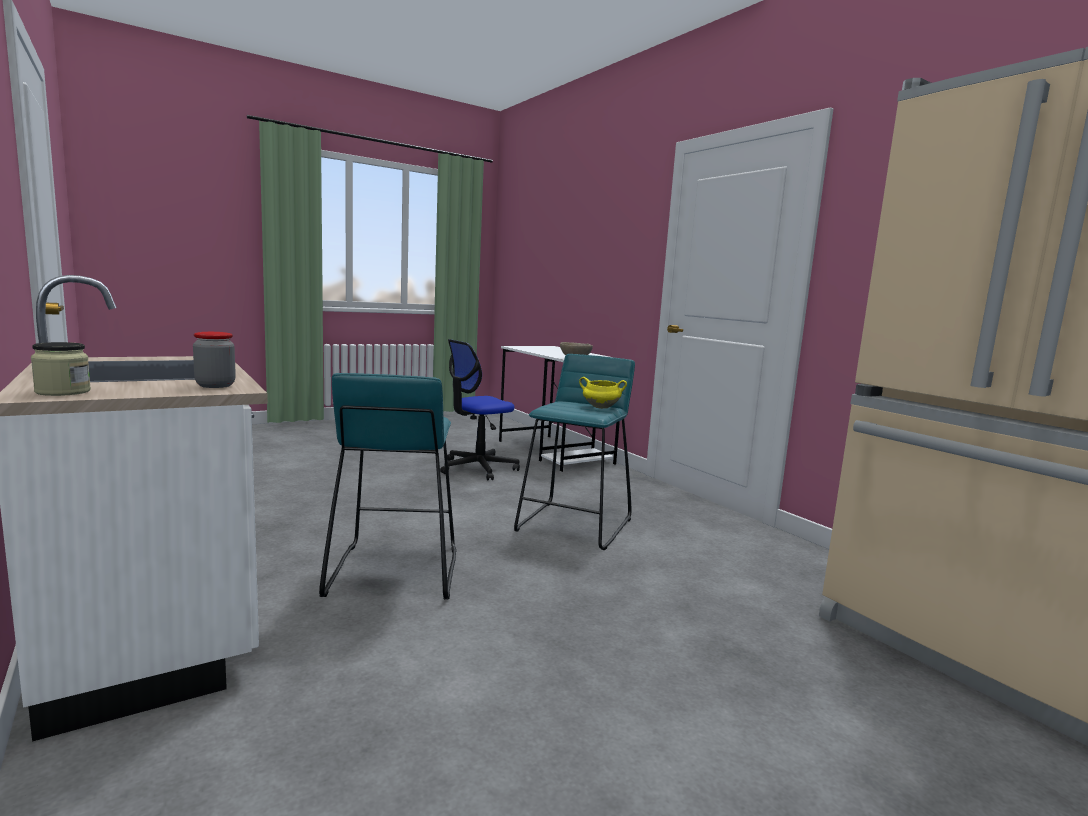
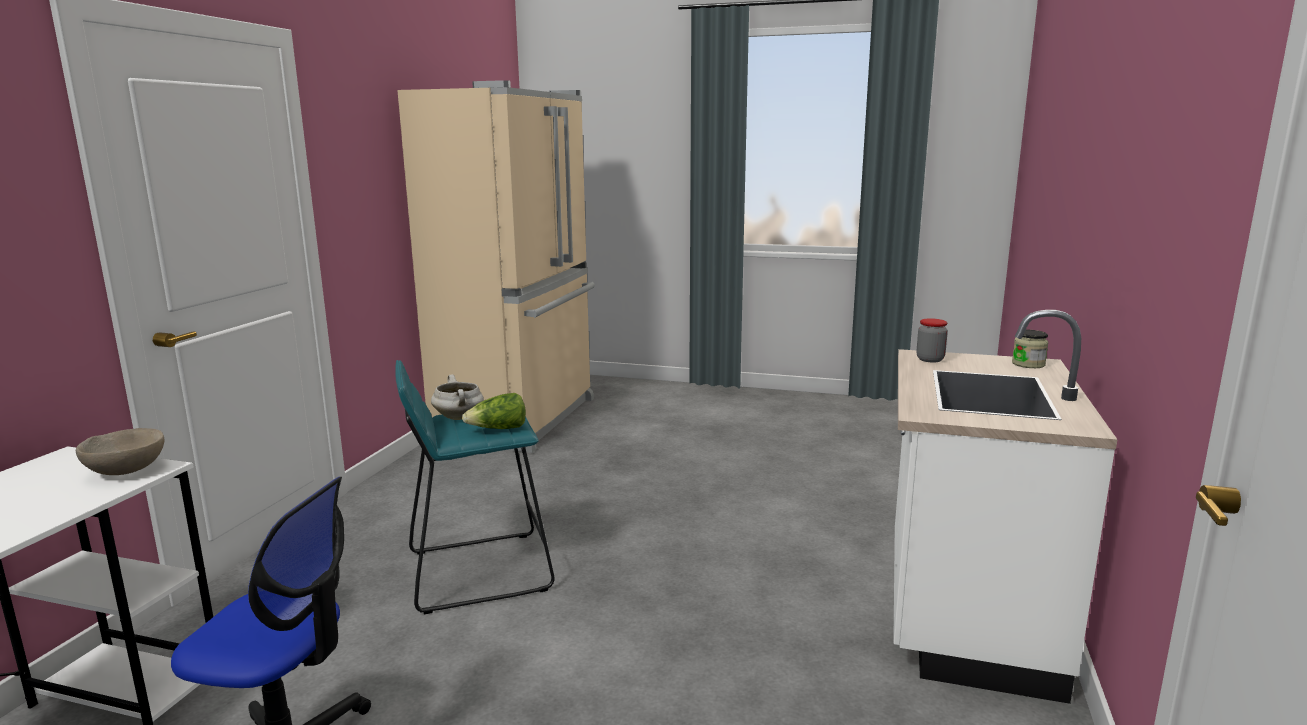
camera: 130 degrees left, 5 degrees up
(393, 571) = (730, 594): turquoise stool -> none
(556, 406) = (498, 429): none -> lettuce
(600, 407) = (459, 417): yellow cooking pot -> white cooking pot

